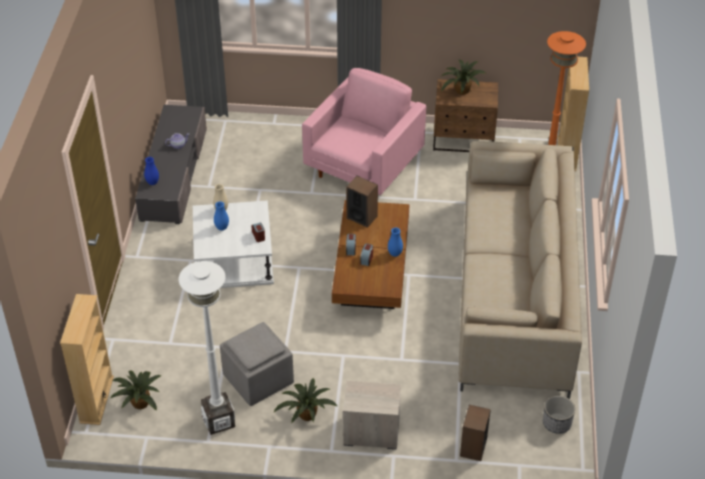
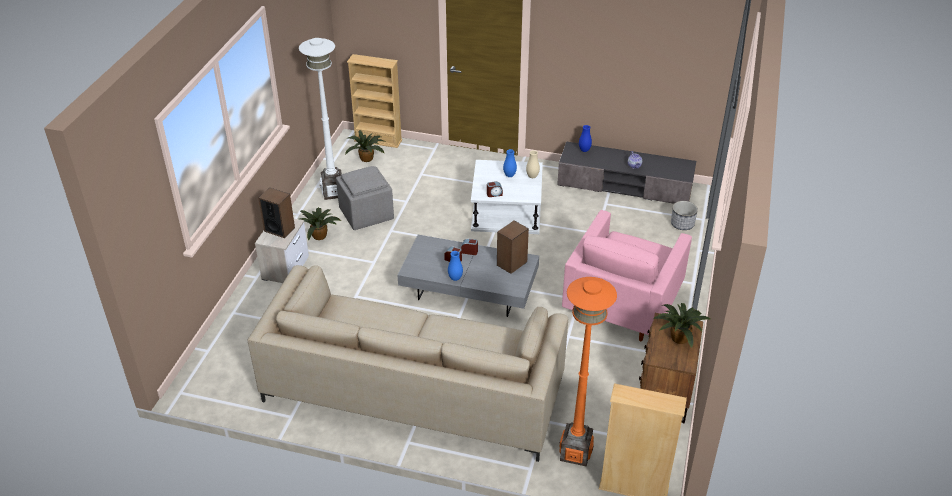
camera: 100 degrees right, 5 degrees down
(364, 168) = (622, 305): pink armchair -> pink armchair turned 75 degrees clockwise
(372, 272) = (468, 291): brown coffee table -> grey coffee table
(473, 447) = (240, 325): speaker -> speaker (279, 229)
(557, 423) = (238, 386): planter -> planter (682, 224)

